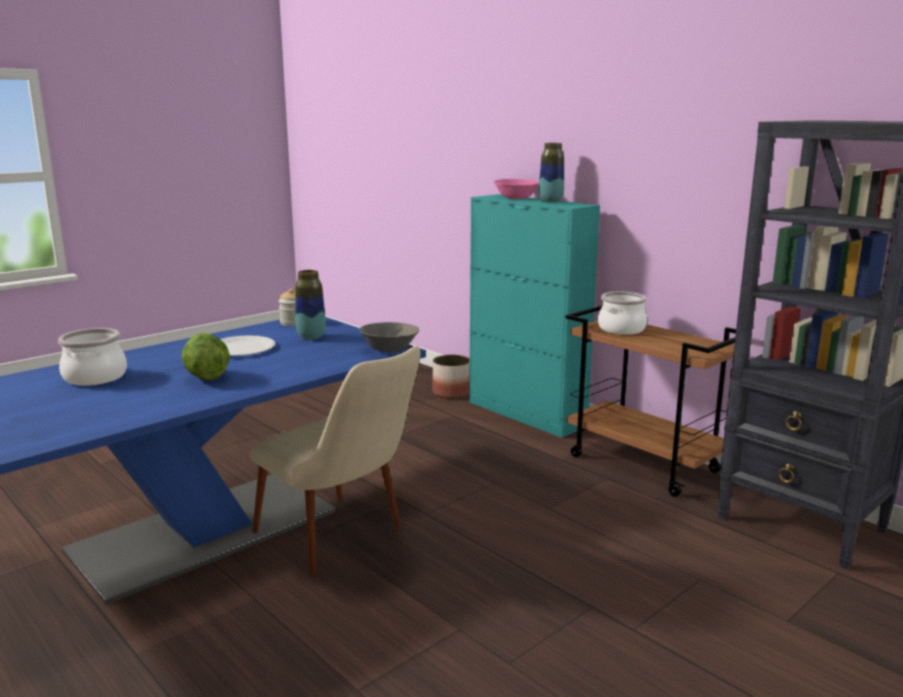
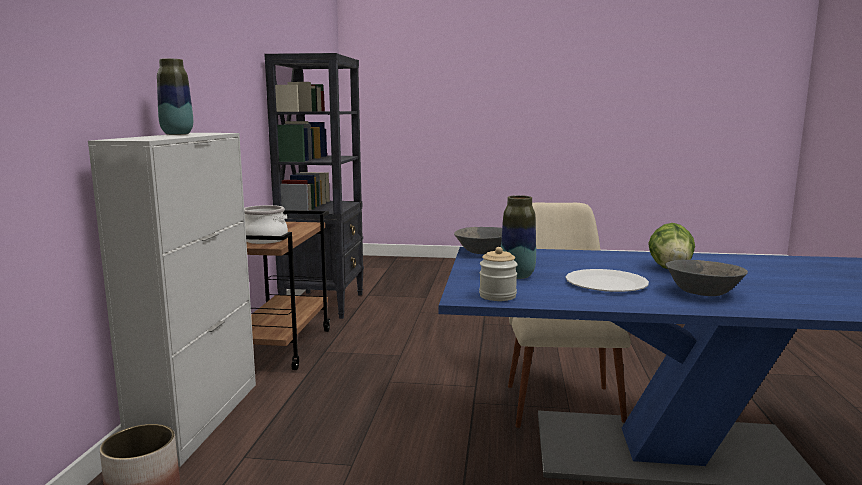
camera: 130 degrees left, 5 degrees down
(96, 377) = (785, 292): cooking pot -> none
(163, 359) = (703, 293): none -> grey bowl
(515, 198) = (152, 137): pink bowl -> none
(526, 414) = (199, 418): turquoise cabinet -> white cabinet

